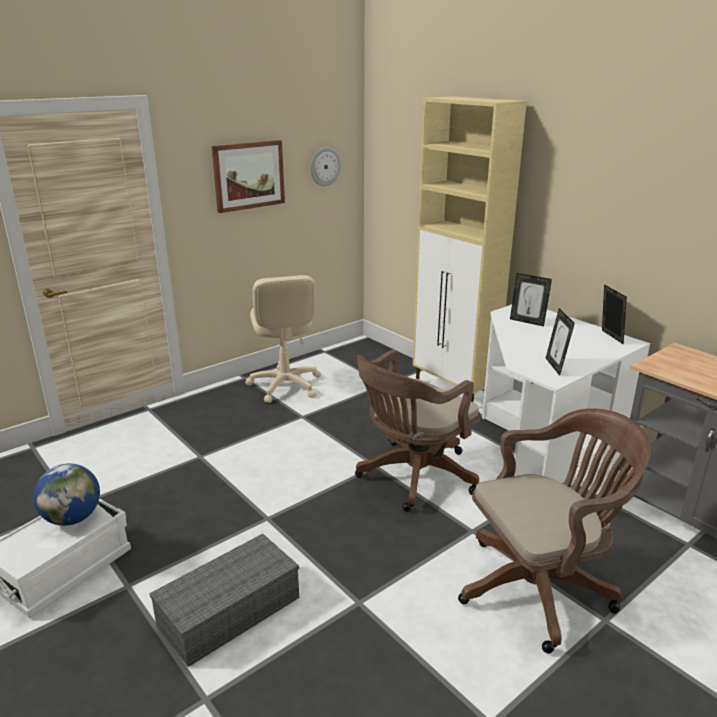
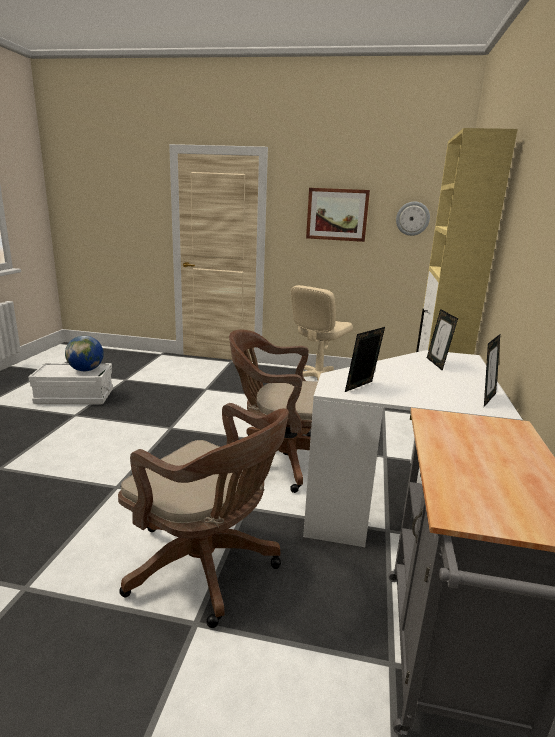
camera: 50 degrees right, 5 degrees down
(230, 609) = (77, 448): grey storage box -> none

